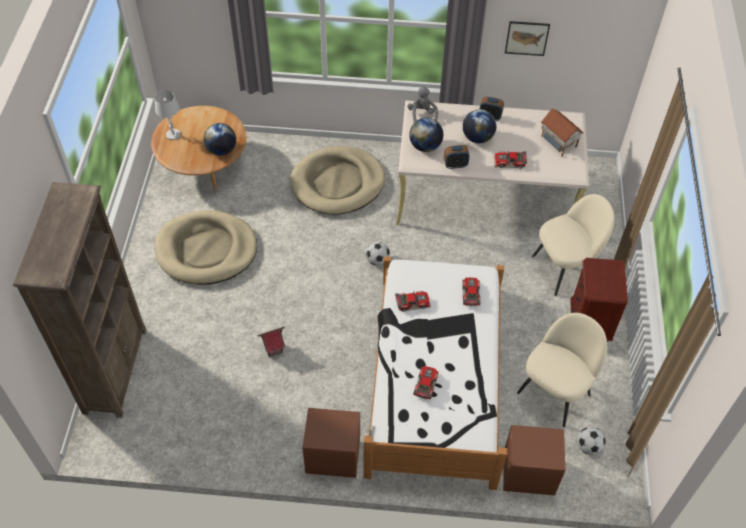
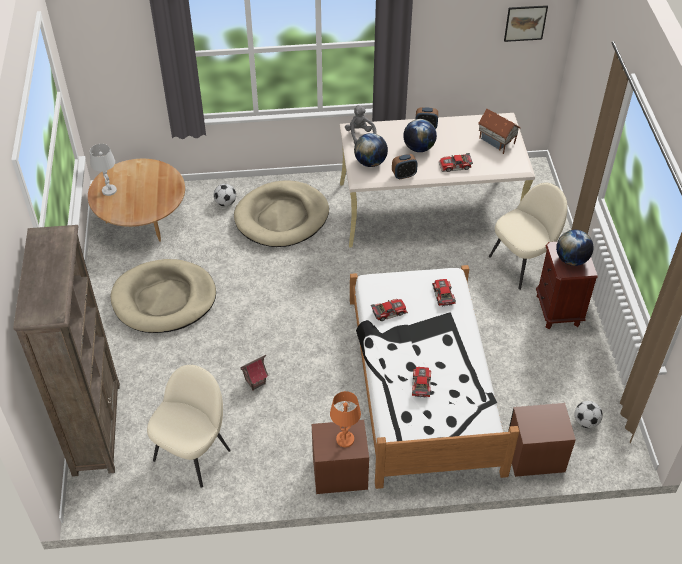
camera: 10 degrees left, 5 degrees down
(221, 150) = (162, 198): globe -> globe (571, 260)
(337, 429) = (345, 439): none -> orange table lamp
(377, 260) = (339, 283): football -> football (225, 203)
(527, 38) = (451, 45): picture -> picture (525, 23)
(555, 392) = (541, 377): beige chair -> beige chair (193, 453)

